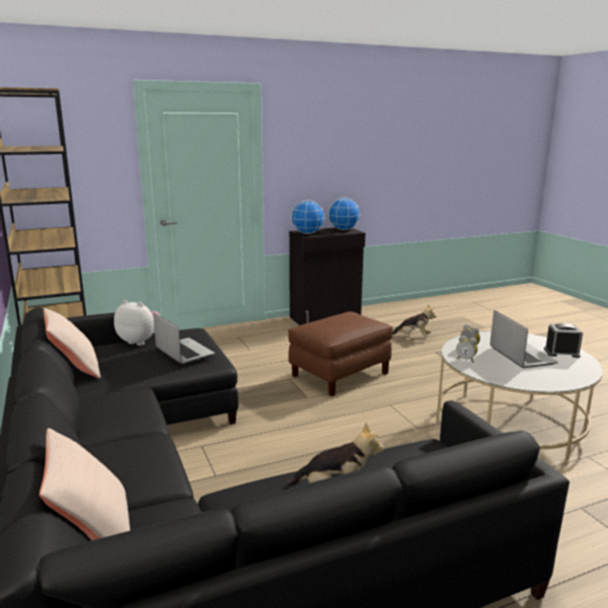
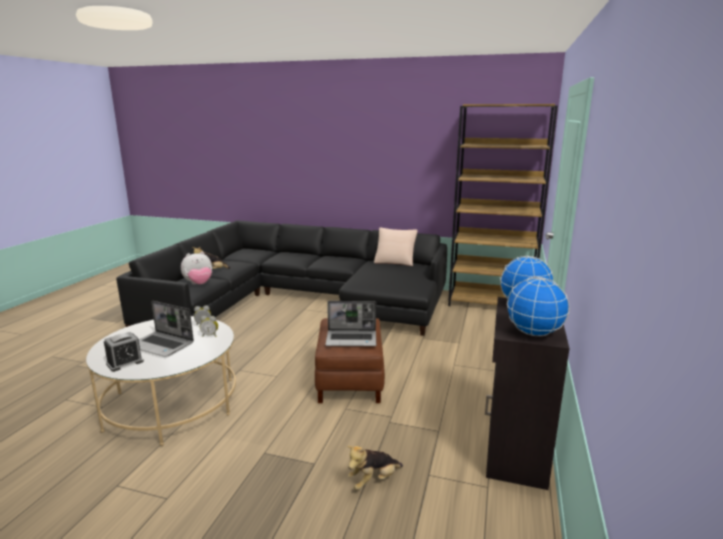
camera: 130 degrees right, 0 degrees up
(93, 532) = (266, 250): beige pillow -> none
(140, 341) = (414, 276): plush toy -> plush toy (199, 284)
(183, 352) = (378, 279): laptop -> laptop (352, 339)

